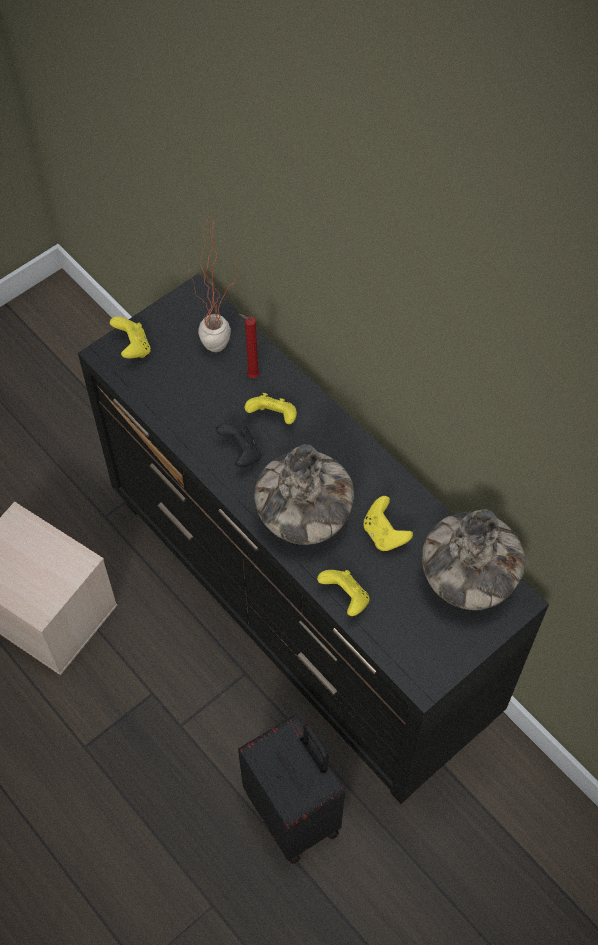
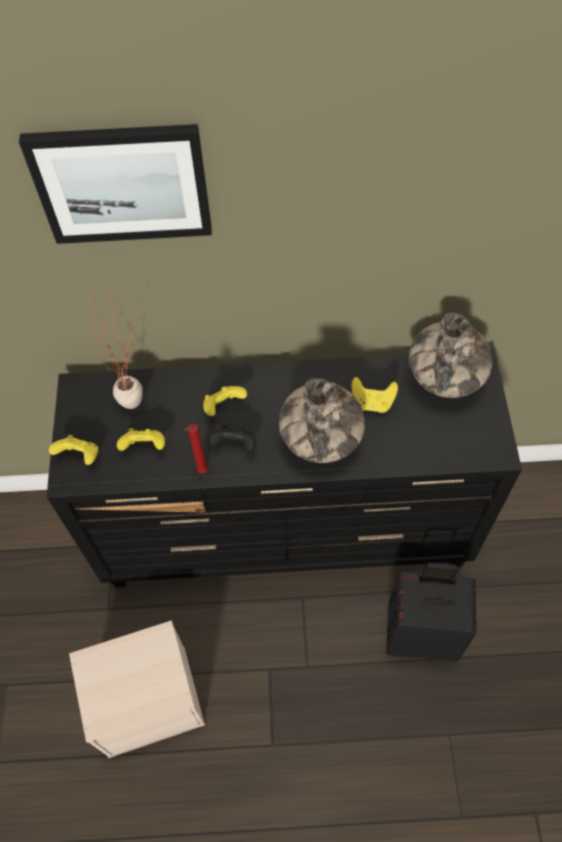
camera: 50 degrees left, 0 degrees up
(251, 376) = (177, 398): red candle -> red candle (201, 471)
(280, 147) = (122, 183): none -> picture
(345, 598) = (402, 457): yellow game controller -> yellow game controller (144, 447)

